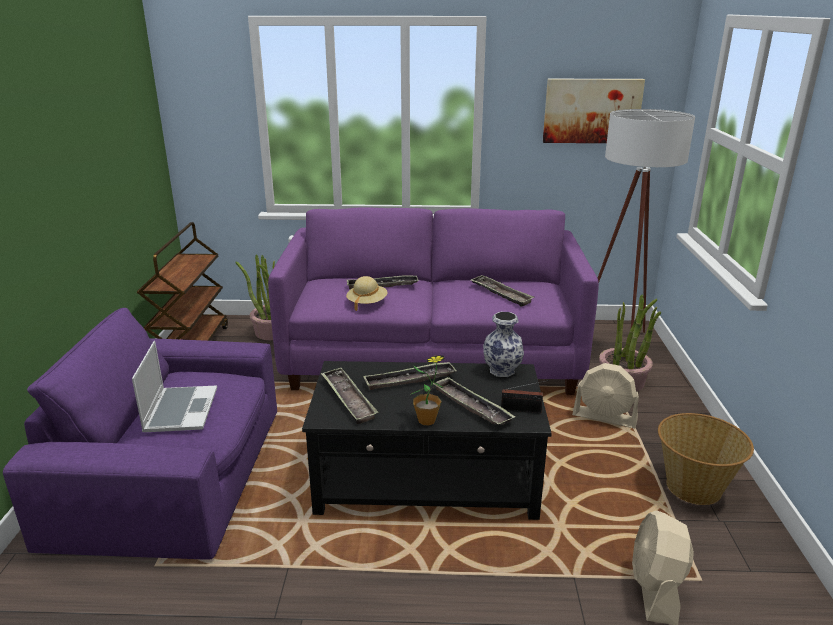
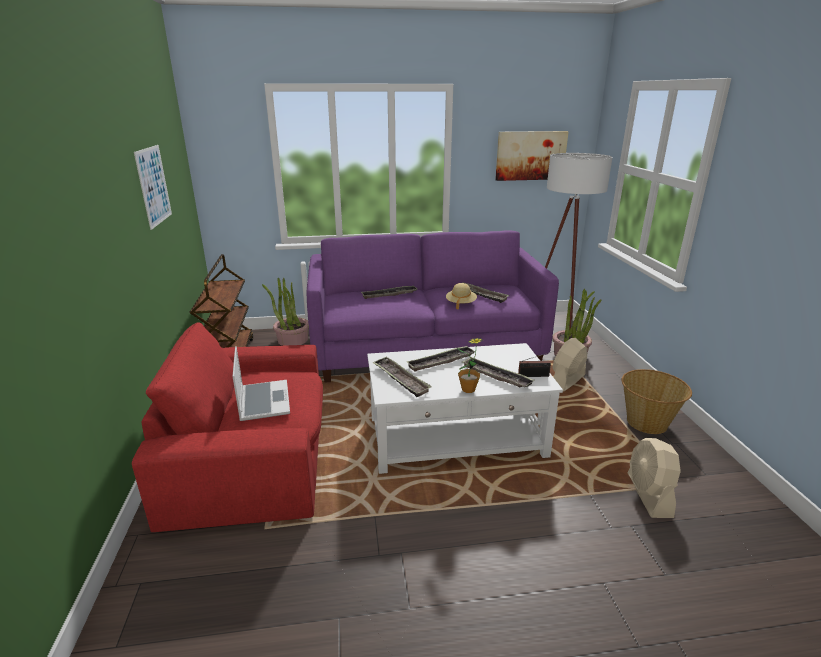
camera: 10 degrees left, 0 degrees up
(93, 141) = (154, 185): none -> picture
(175, 474) = (253, 456): purple armchair -> red armchair
(367, 303) = (383, 308): beige hat -> beige hat (460, 303)
(427, 478) = (456, 437): black coffee table -> white coffee table
(502, 370) = (506, 349): vase -> none
(604, 417) = (567, 381): beige fan -> beige fan turned 120 degrees clockwise

